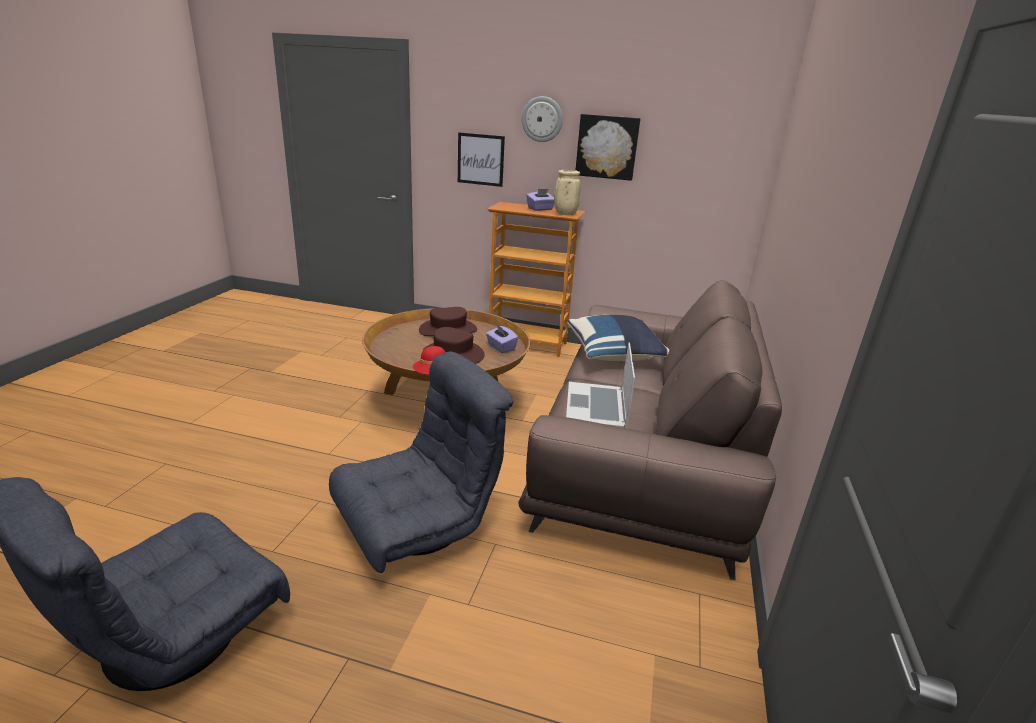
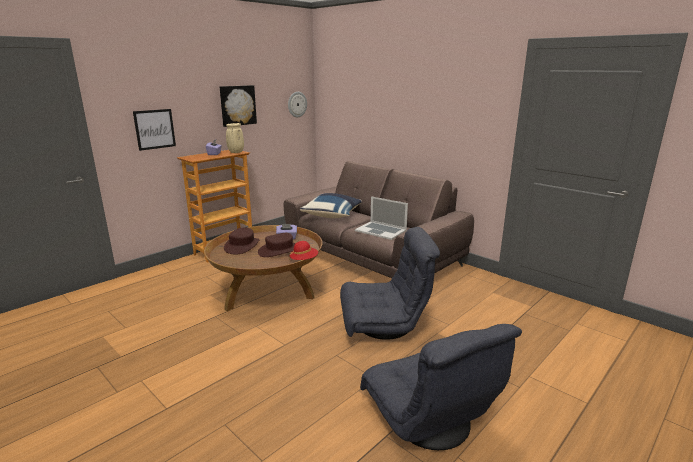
camera: 60 degrees left, 5 degrees down
(419, 526) = (384, 326): grey armchair -> grey armchair turned 90 degrees clockwise
(542, 119) = (194, 93): wall clock -> wall clock (297, 104)

